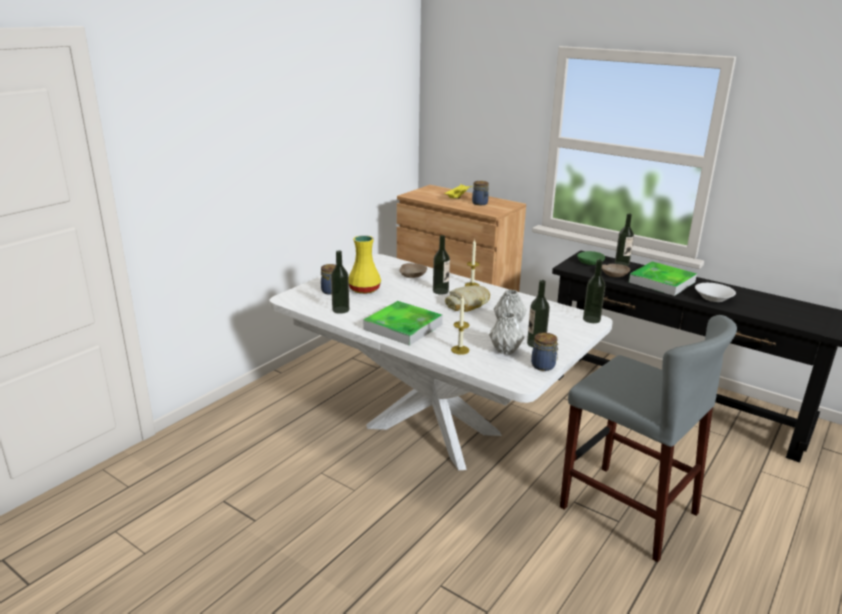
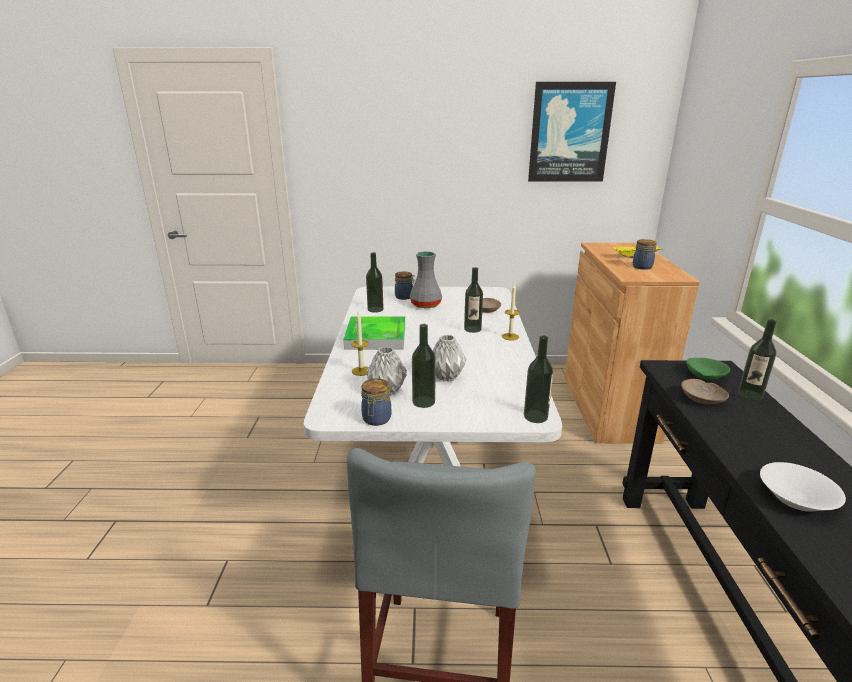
camera: 55 degrees right, 0 degrees up
(362, 97) = (569, 133): none -> picture
(365, 289) = (426, 305): yellow vase -> grey vase
(468, 304) = (465, 347): bread -> none
(662, 282) = (756, 438): tray -> none

